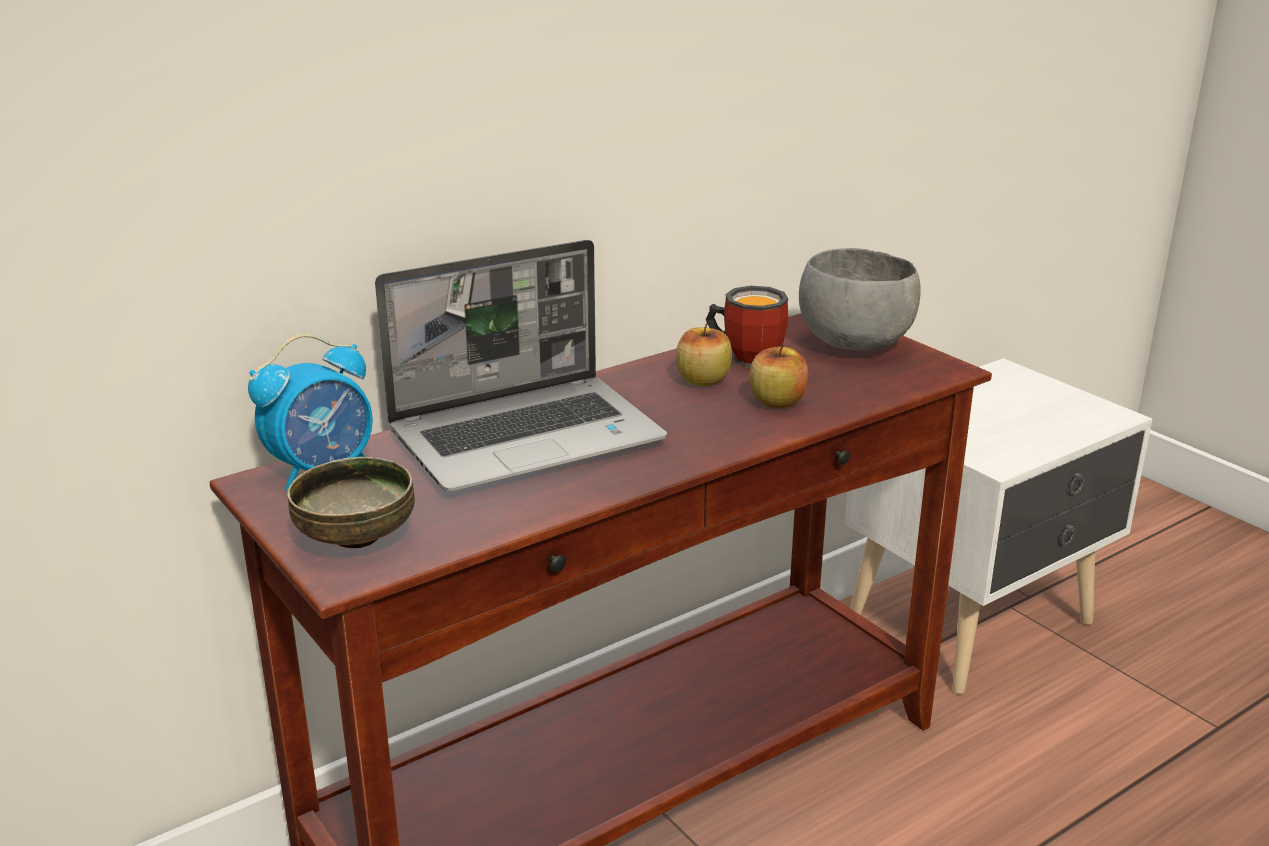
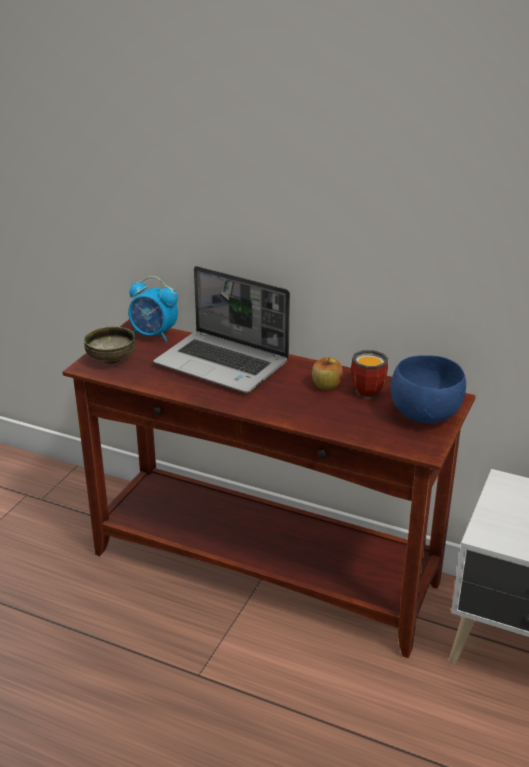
camera: 60 degrees right, 5 degrees up
(777, 402) = (324, 411): apple -> none
(853, 343) = (425, 414): grey bowl -> blue bowl

